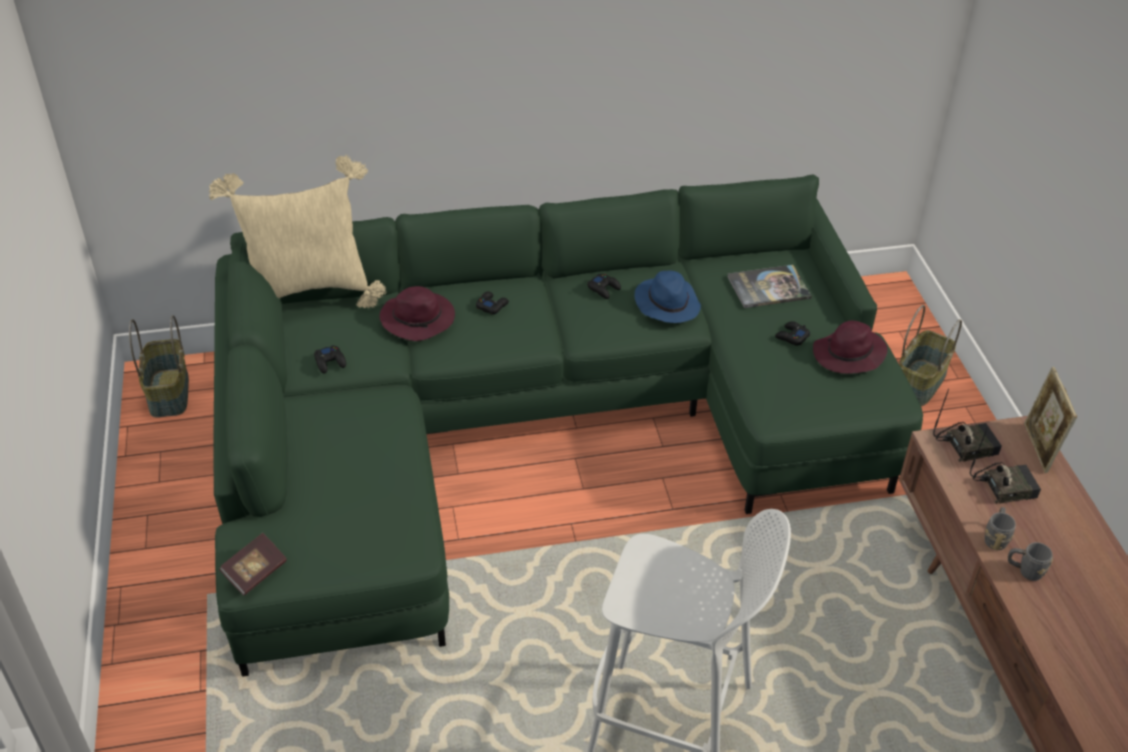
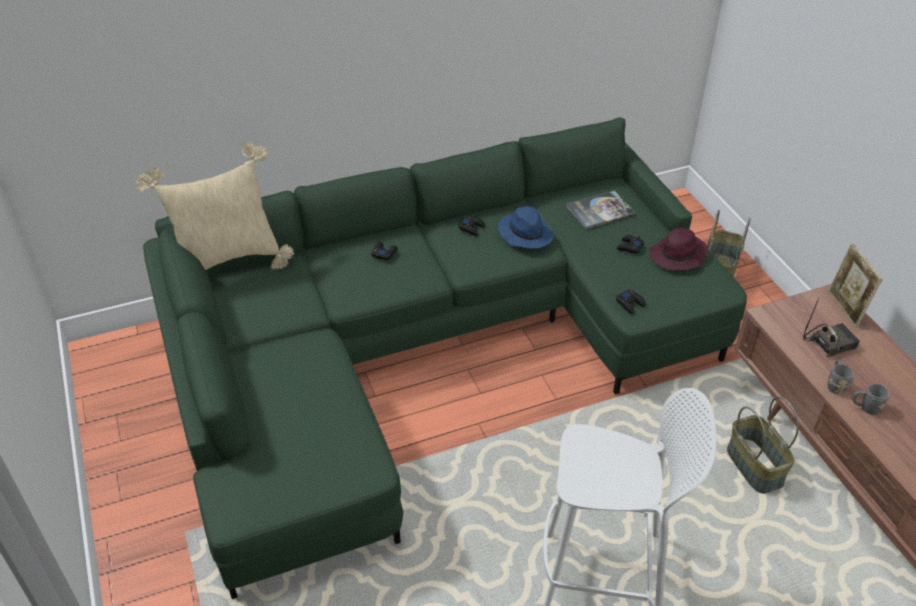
camera: 10 degrees left, 0 degrees up
(170, 393) = (114, 364): basket -> basket (755, 466)
(255, 572) = (238, 508): book -> none
(330, 362) = (260, 318): black game controller -> black game controller (630, 304)
(419, 319) = (326, 272): purple hat -> none
(967, 445) = (790, 314): radio -> none

